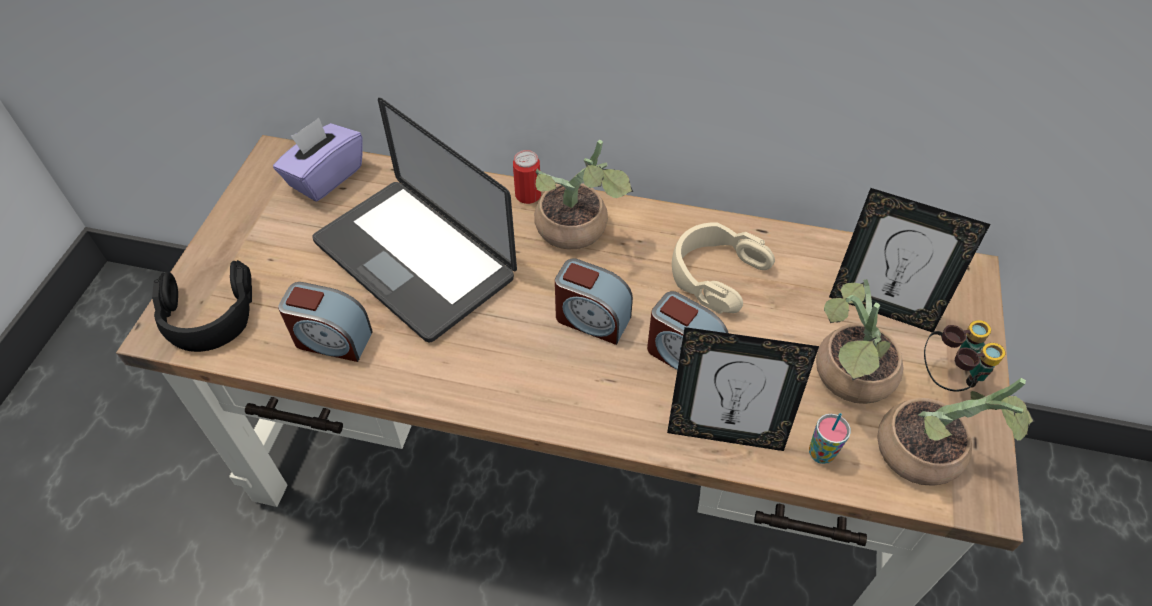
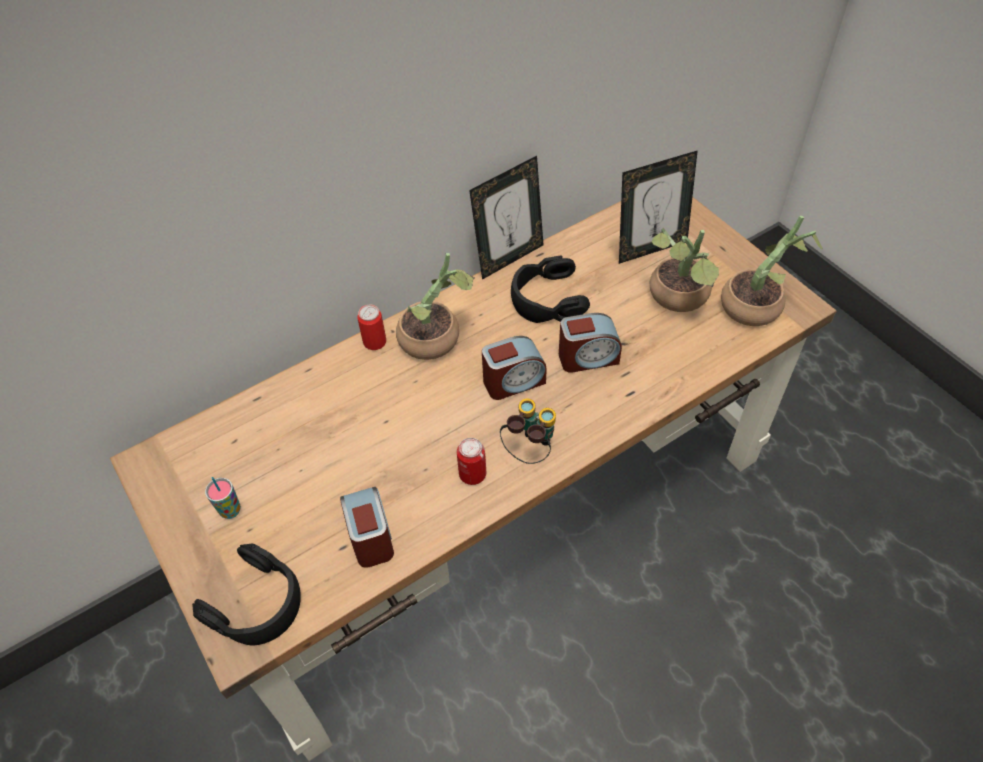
camera: 45 degrees left, 0 degrees up
(325, 177) = (209, 444): purple tissue box -> none
(332, 339) = (371, 536): alarm clock -> alarm clock turned 75 degrees counterclockwise
(414, 260) = (355, 442): laptop -> none
(460, 363) = (472, 474): none -> can
(715, 274) = (546, 299): beige headphones -> black headphones
(725, 433) = (659, 379): picture frame -> picture frame (509, 258)
(821, 453) = (713, 348): cup -> cup (230, 511)
(948, 377) = (720, 259): binoculars -> binoculars (529, 449)

